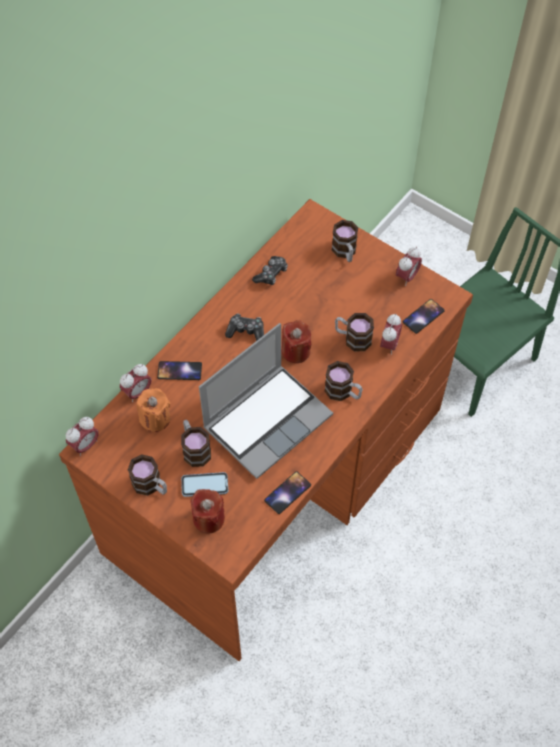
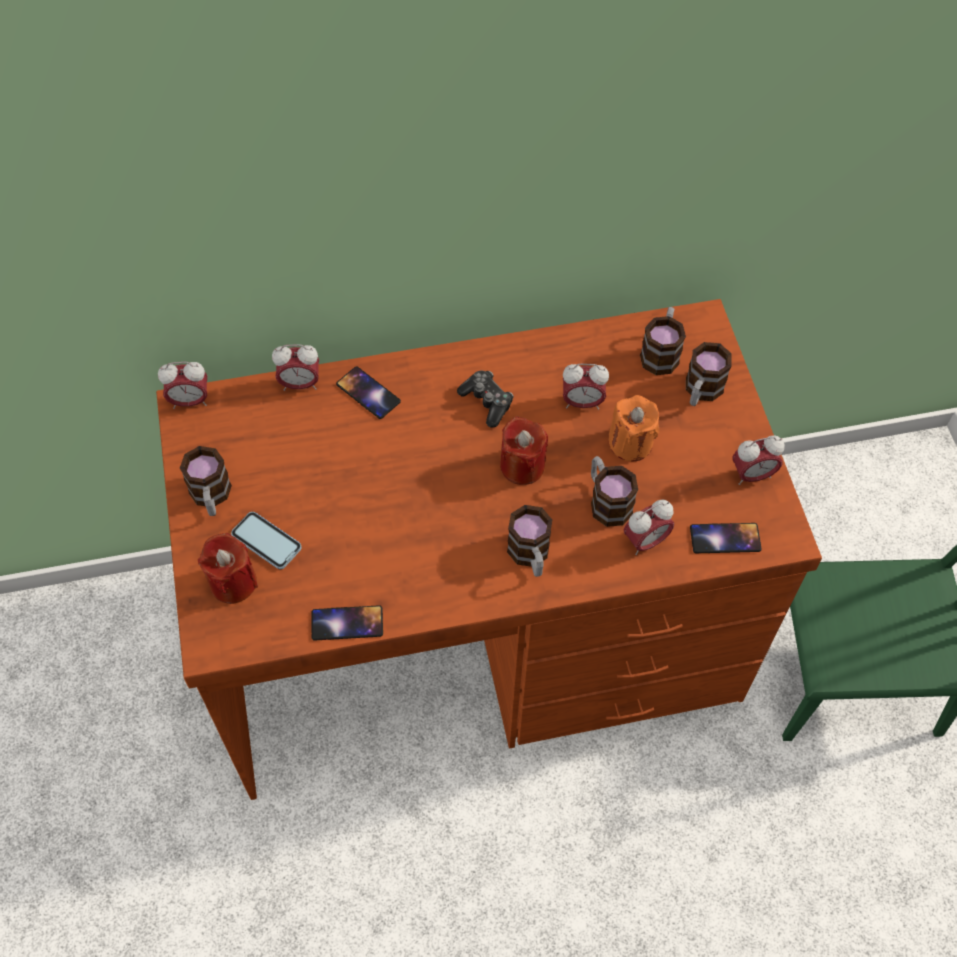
camera: 40 degrees right, 0 degrees up
(155, 418) = (289, 427): orange candle -> orange candle (630, 443)
(194, 449) = (297, 492): mug -> mug (661, 352)
(267, 420) = (409, 521): laptop -> none
(271, 274) = (583, 356): game controller -> none
(294, 298) = (582, 402): none -> alarm clock

